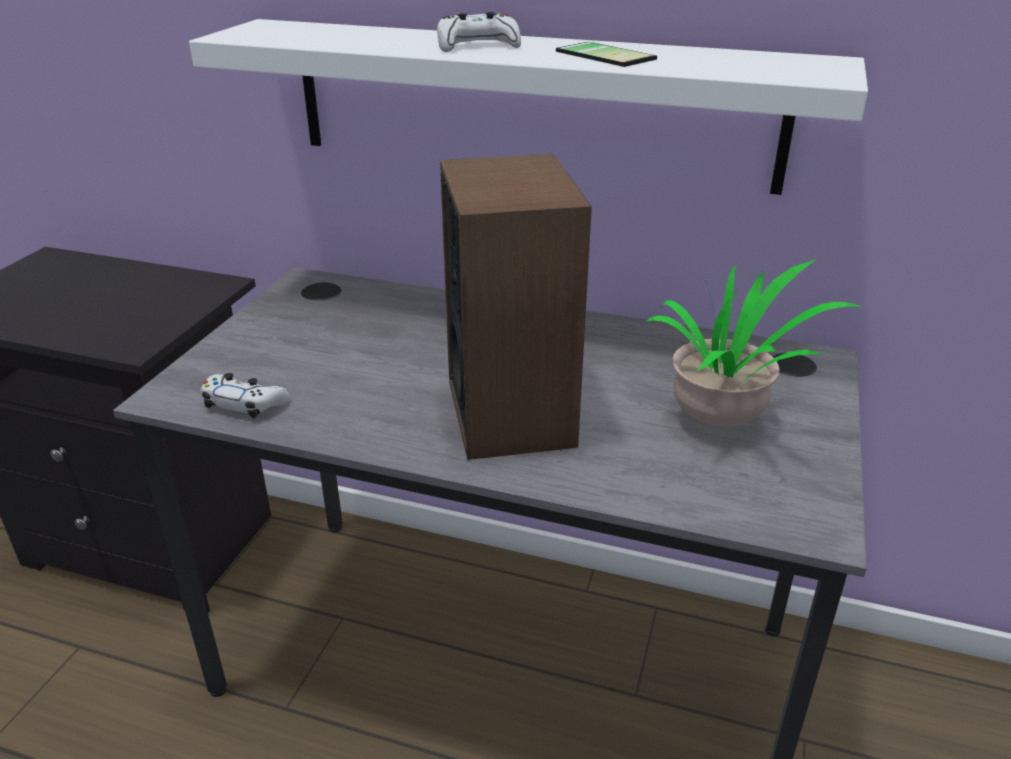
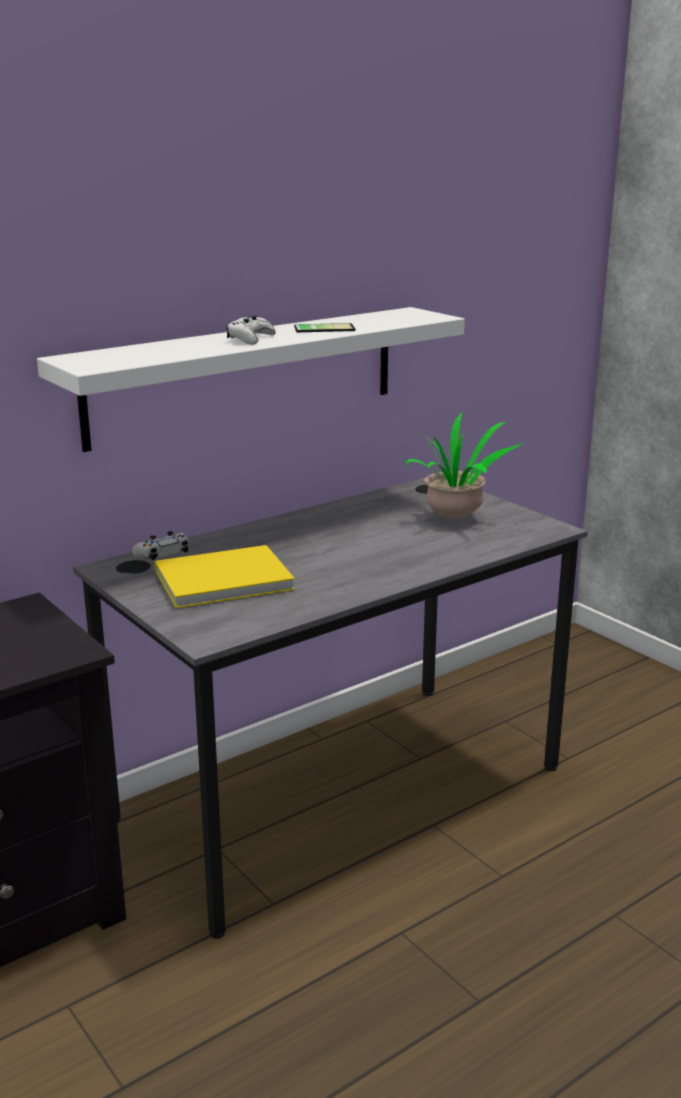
camera: 55 degrees left, 10 degrees down
(245, 404) = (256, 618): white game controller -> white game controller (162, 553)
(328, 343) = (218, 579): none -> yellow book
(511, 412) = (378, 555): speaker -> none

